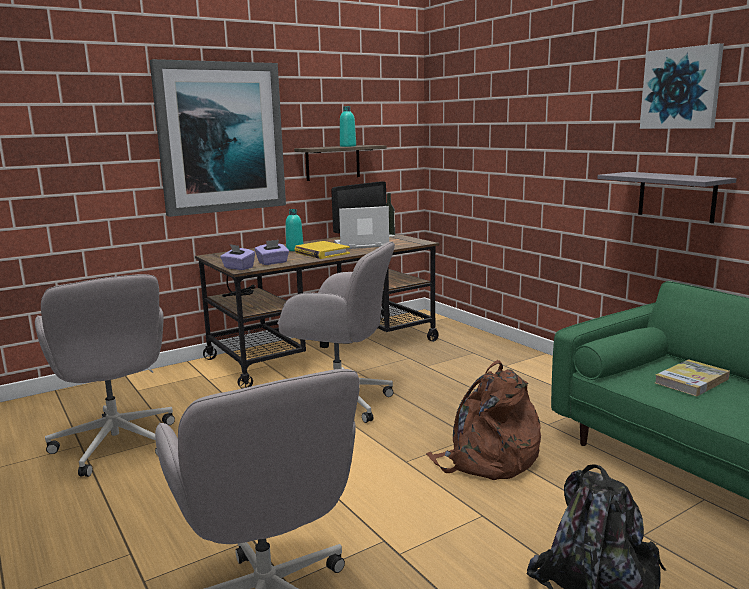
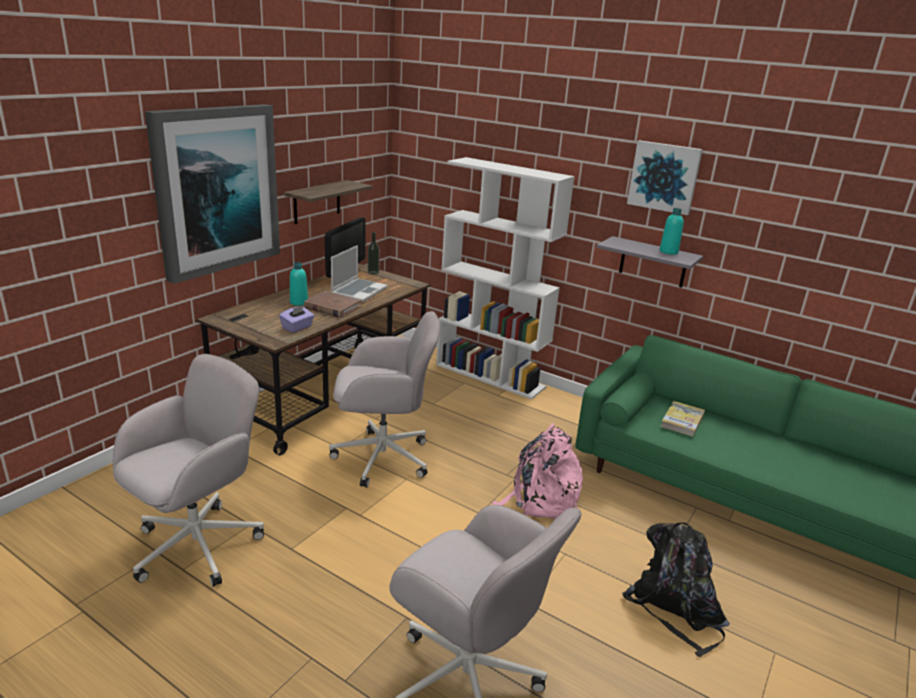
camera: 25 degrees left, 10 degrees up
(116, 445) = (199, 545): grey office chair -> grey office chair turned 90 degrees counterclockwise
(238, 268) = (269, 339): purple tissue box -> none
(321, 253) = (332, 307): yellow book -> brown book
(348, 146) = (337, 188): turquoise bottle -> turquoise bottle (668, 252)
(360, 245) = (359, 291): laptop -> laptop turned 150 degrees clockwise
(487, 459) = (539, 499): brown backpack -> pink backpack
(508, 349) = (491, 376): none -> white bookcase

